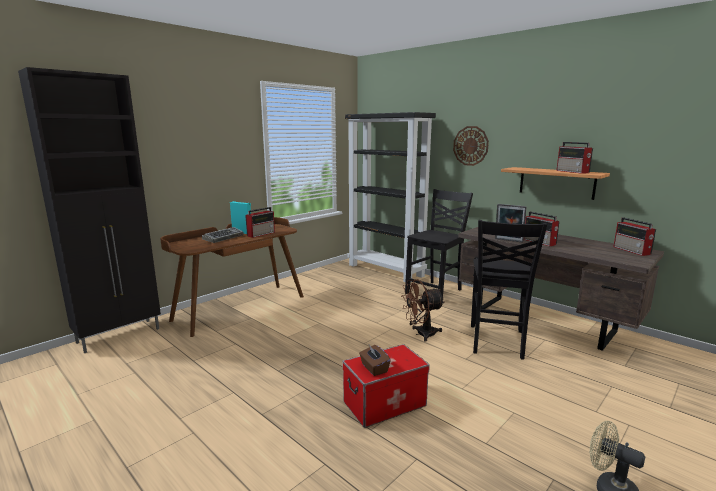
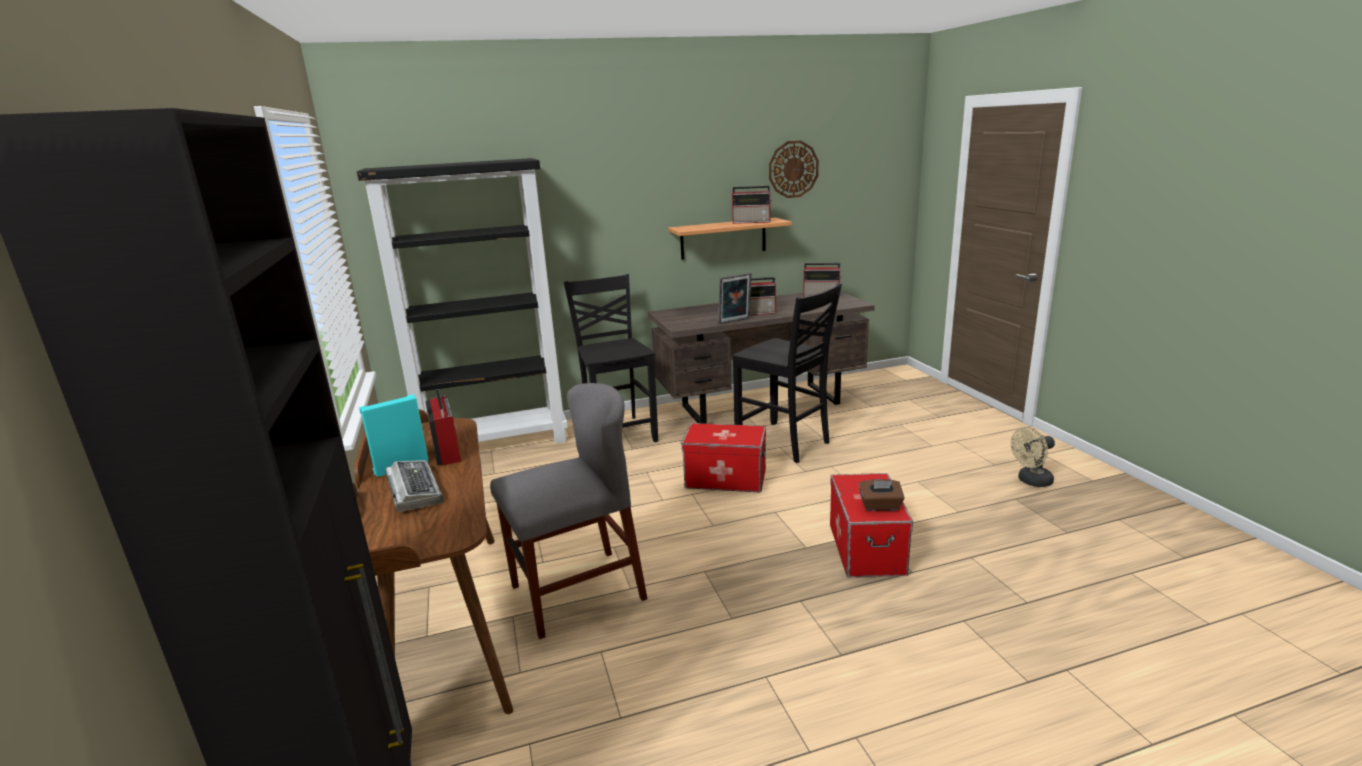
camera: 60 degrees left, 5 degrees up
(276, 325) = (577, 592): none -> grey chair
(421, 334) = (726, 478): brown fan -> storage box
(470, 146) = (599, 205): wall clock -> wall clock (793, 169)

